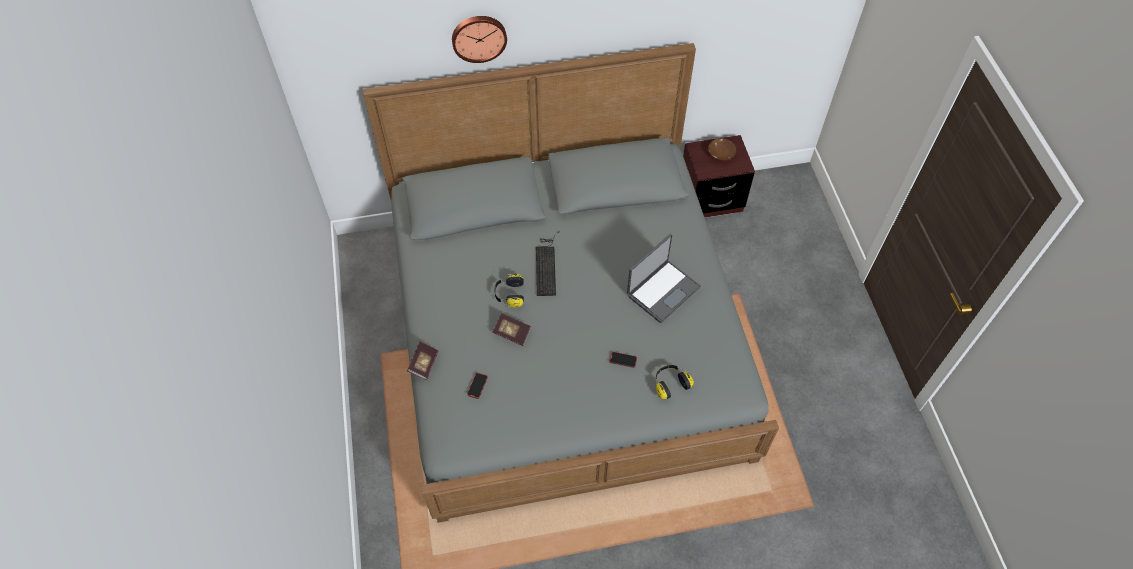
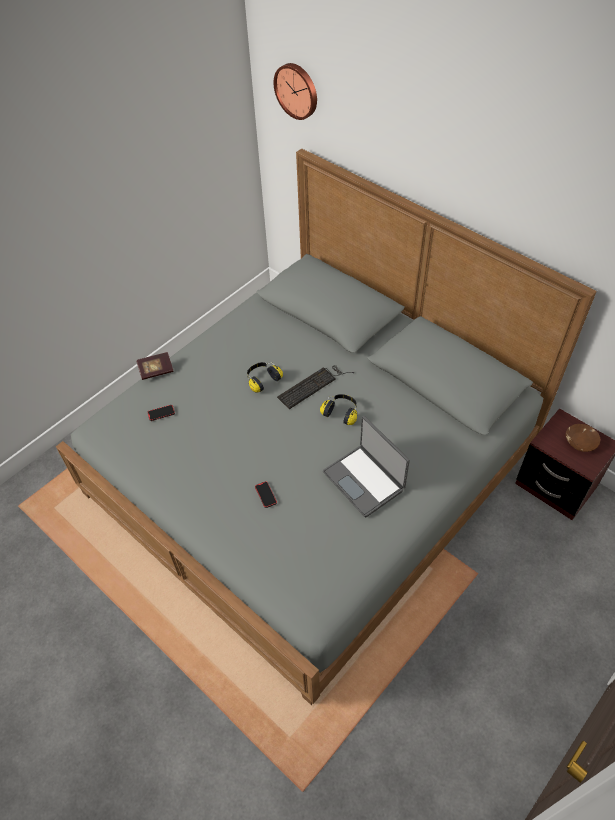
camera: 55 degrees right, 5 degrees down
(479, 37) = (398, 153): wall clock -> wall clock (297, 90)
(512, 333) = (227, 404): book -> none
(662, 290) = (364, 480): laptop -> laptop turned 45 degrees clockwise
(670, 384) = (271, 546): headphones -> headphones (341, 413)

